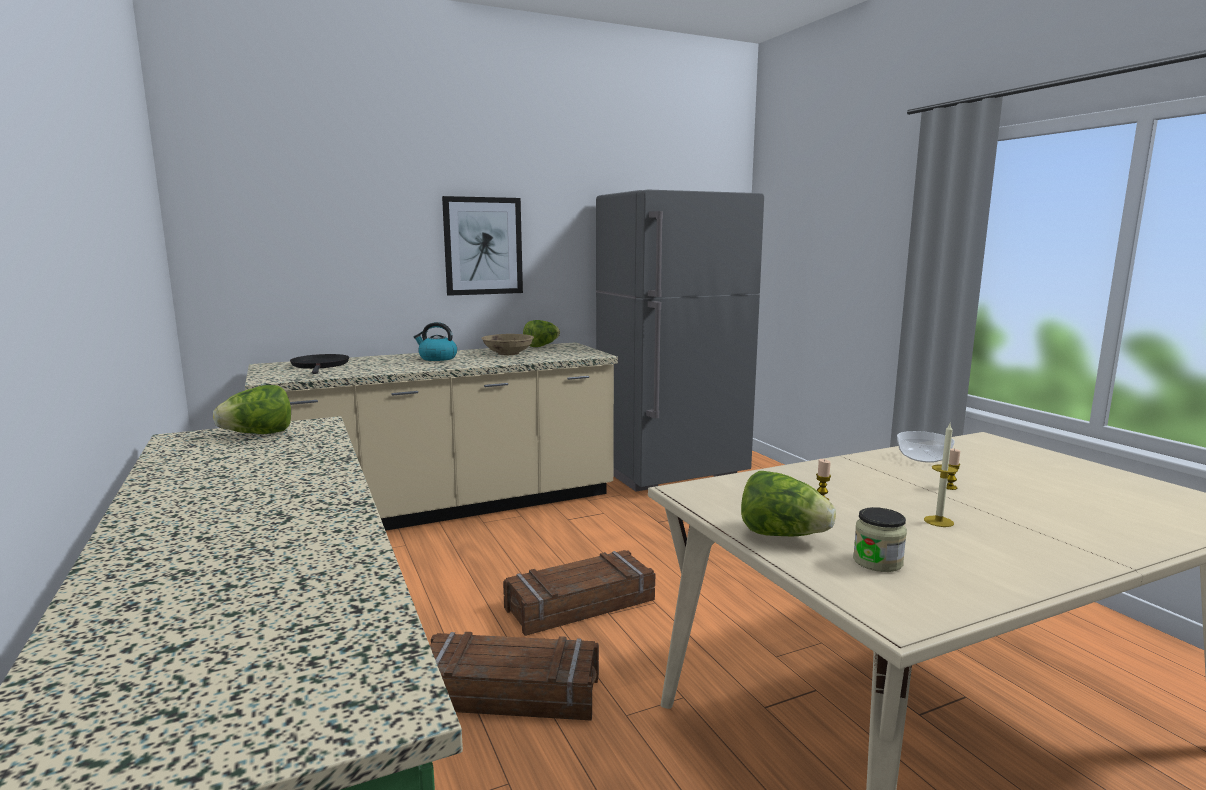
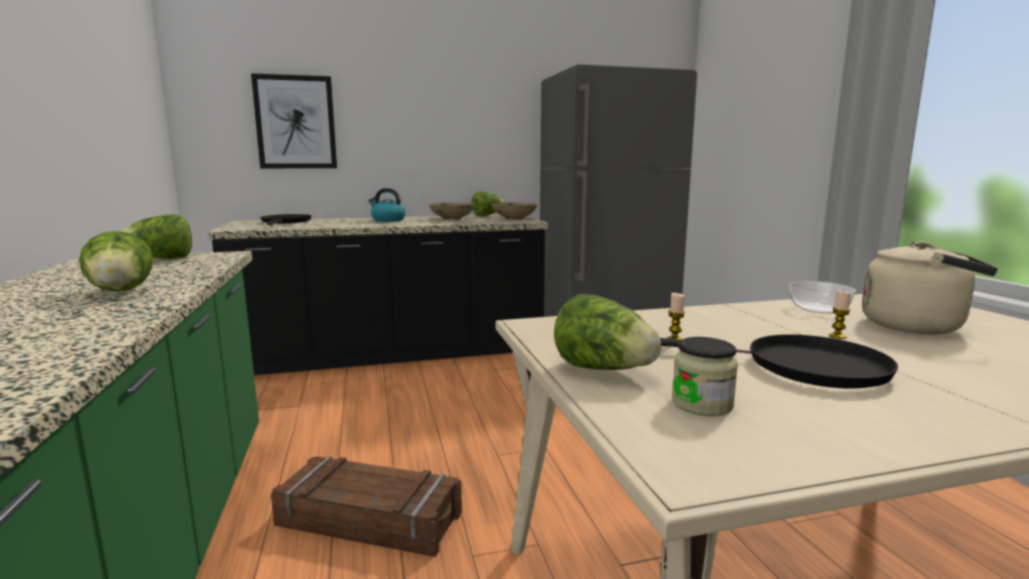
camera: 10 degrees right, 0 degrees up
(287, 485) = (121, 292): none -> lettuce
(446, 508) = (394, 353): beige counter -> black counter
(483, 246) = (437, 124): picture -> picture (295, 122)
(577, 351) = (514, 218): none -> beige bowl
(579, 604) = (473, 443): crate -> none
(938, 521) = (806, 368): candle -> black frying pan
(1007, 472) = (917, 326): none -> beige kettle

